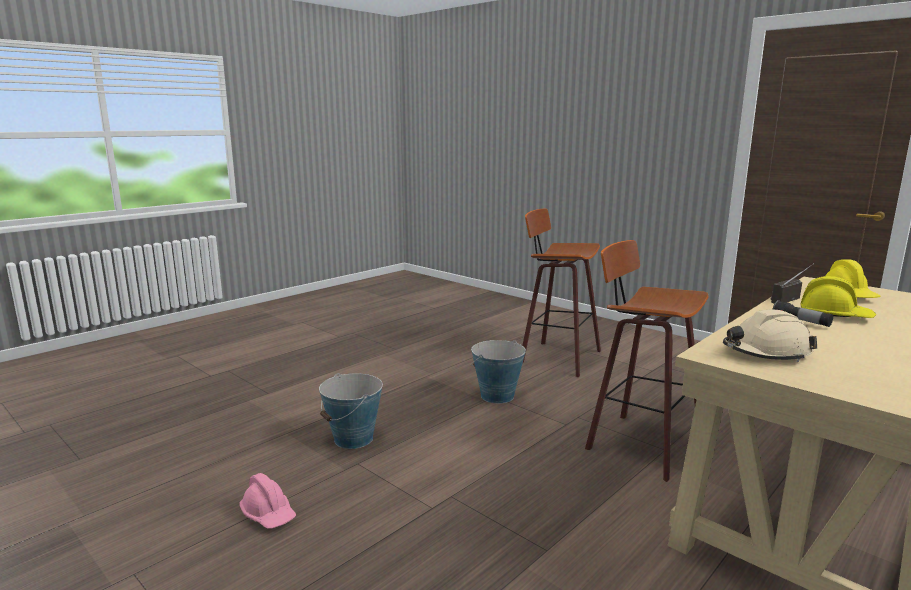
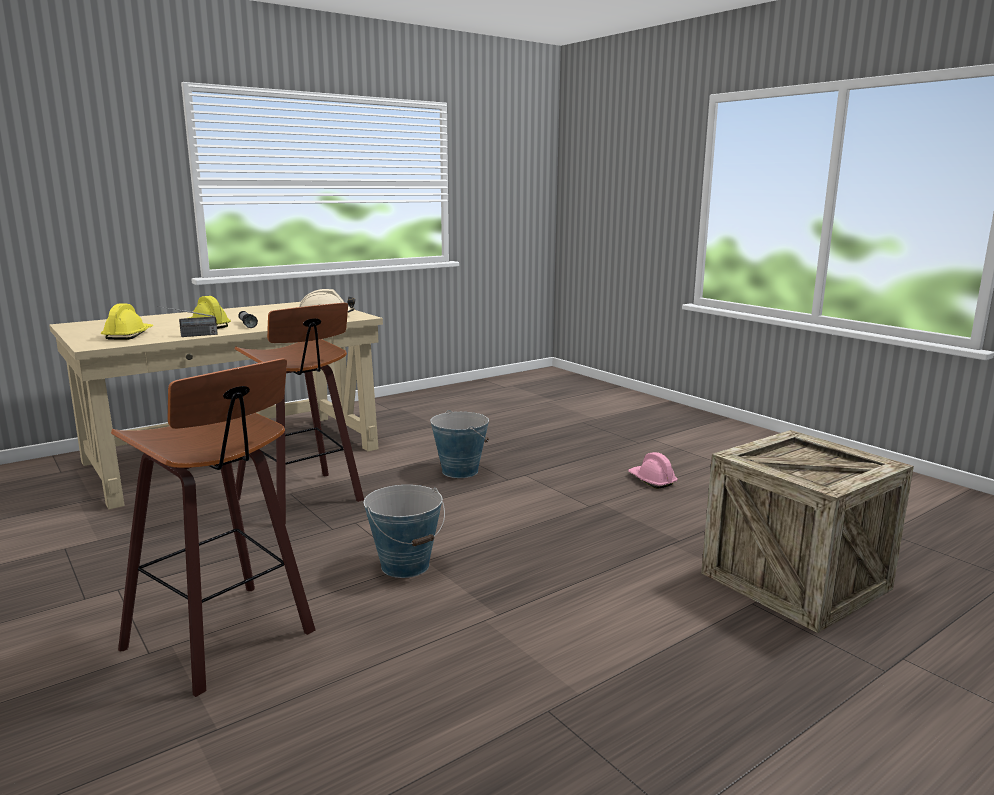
camera: 170 degrees left, 0 degrees up
(223, 408) = (795, 581): none -> crate
(353, 439) = (598, 527): bucket -> bucket (460, 471)

